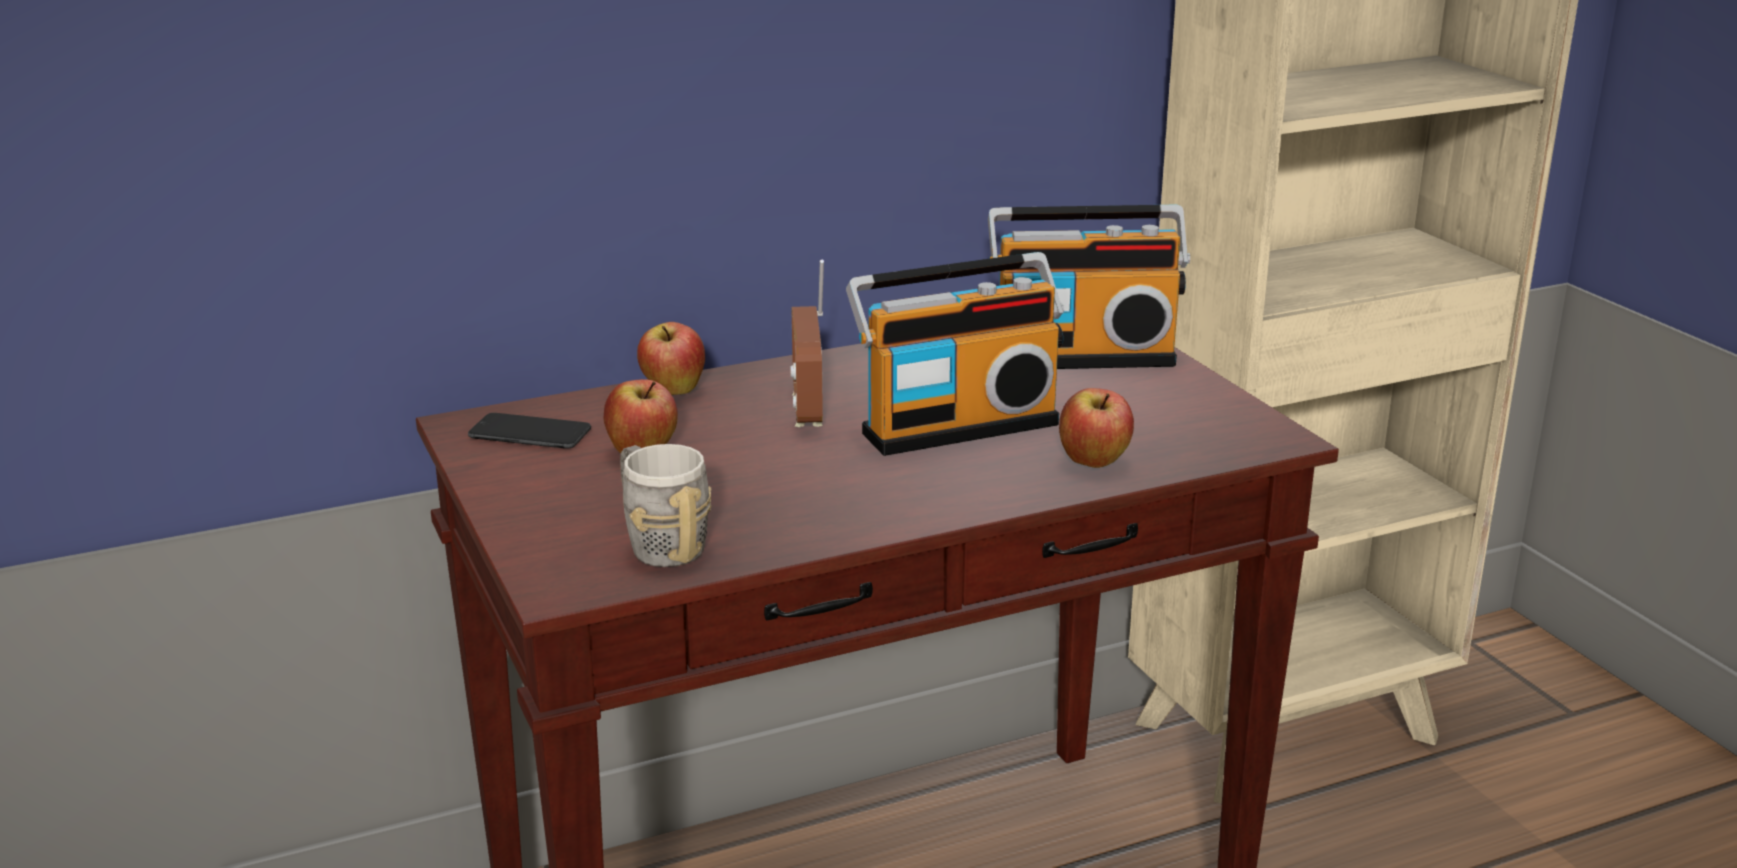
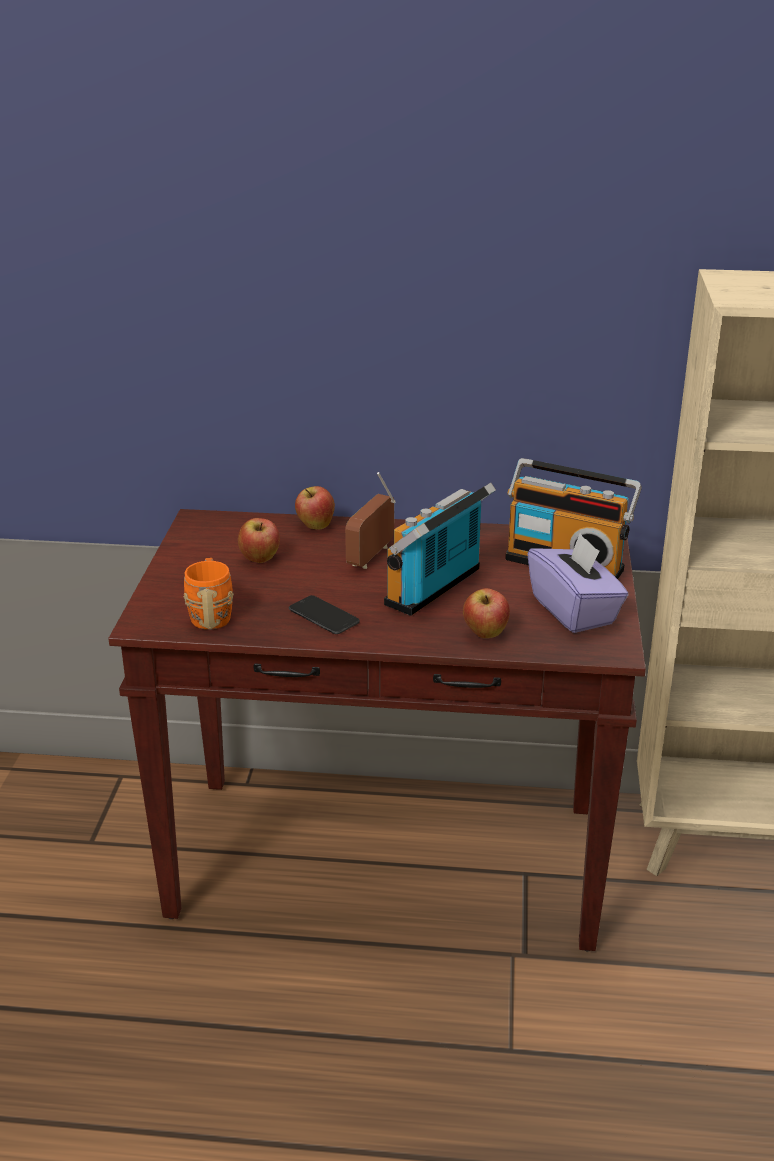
camera: 30 degrees right, 5 degrees up
(530, 433) = (220, 533): phone -> phone (324, 616)
(659, 544) = (211, 614): grey mug -> orange mug
(956, 425) = (438, 589): radio -> radio turned 120 degrees clockwise
(1167, 406) = (574, 610): none -> purple tissue box

